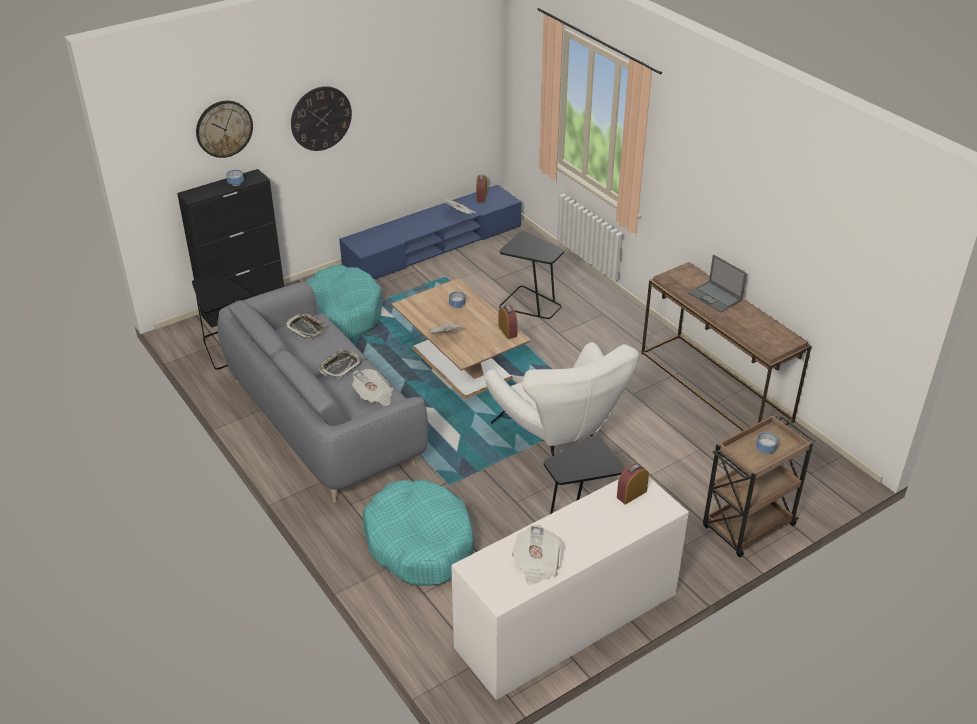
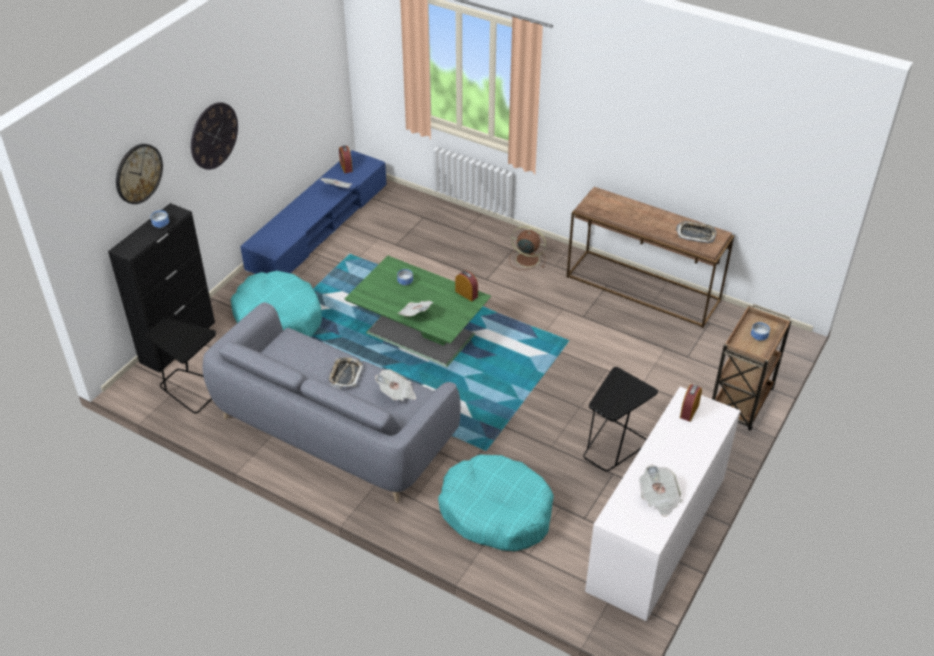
camera: 25 degrees left, 5 degrees up
(306, 328) = (287, 348): tray -> tray (695, 234)
(459, 361) = (418, 333): brown coffee table -> green coffee table
(531, 304) = (444, 259): black side table -> none
(559, 442) = (551, 380): white armchair -> none
(611, 326) = (526, 259): none -> brown fan
(715, 297) = (637, 213): laptop -> none

